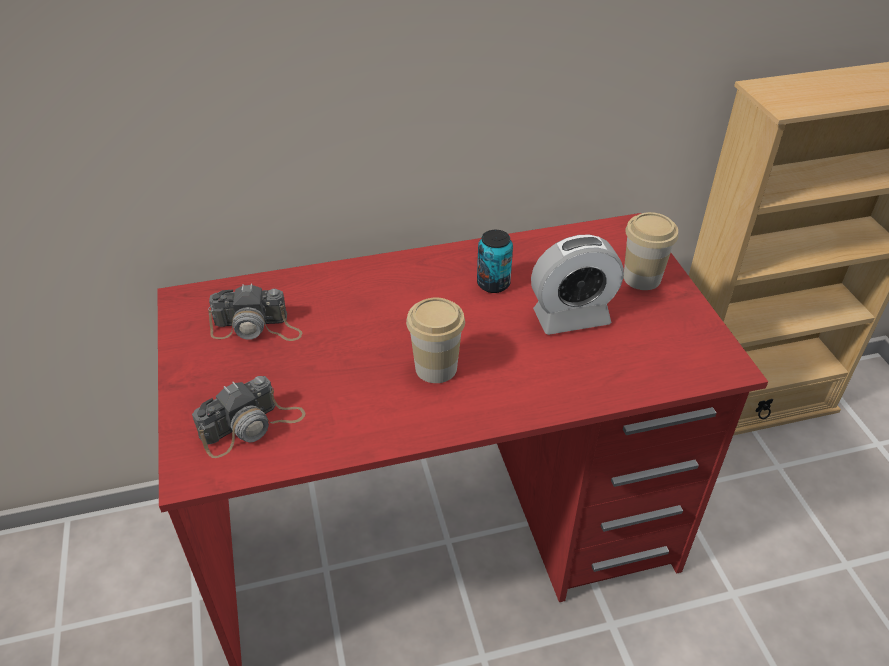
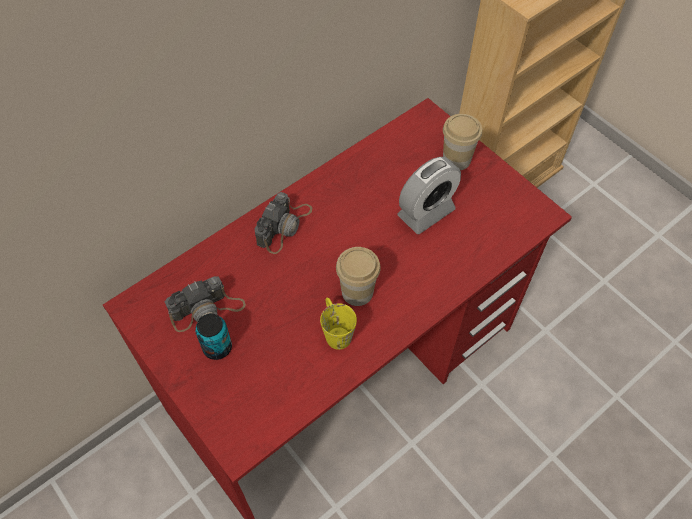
camera: 25 degrees left, 15 degrees up
(252, 426) = (257, 392): camera -> camera (284, 226)
(383, 397) = (335, 331): none -> yellow mug
(493, 284) = (357, 203): can -> can (217, 347)

